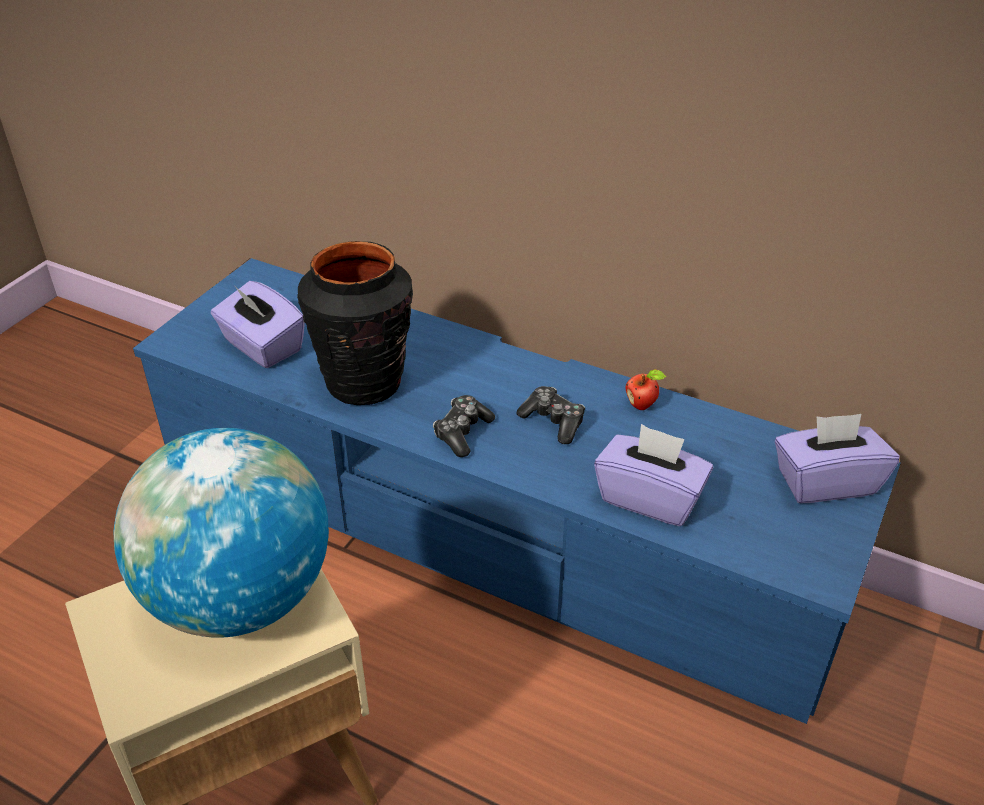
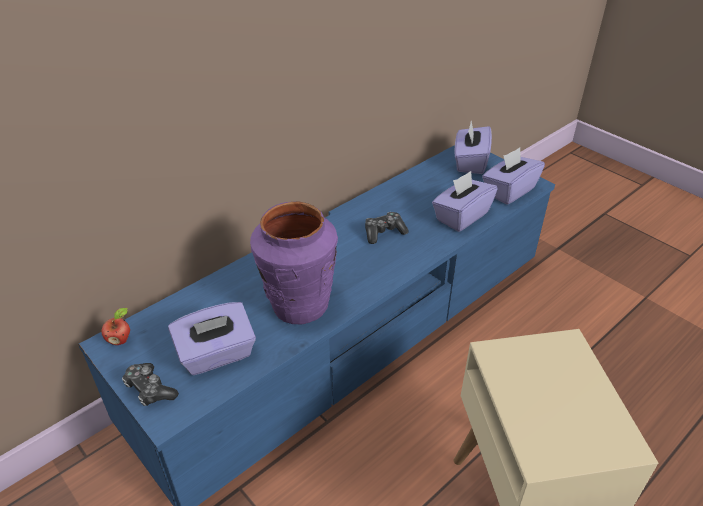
camera: 70 degrees left, 0 degrees up
(239, 597) = (540, 378): globe -> none
(364, 383) = (299, 305): black vase -> purple vase
(462, 432) = (375, 271): game controller -> game controller (150, 389)
(642, 405) = (386, 198): apple -> apple (120, 340)
(771, 548) = (509, 191): none -> purple tissue box

